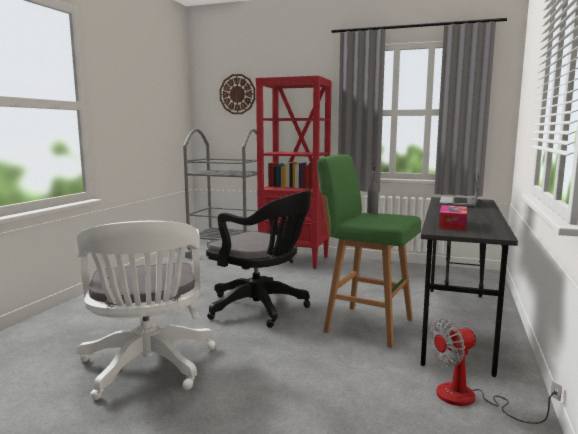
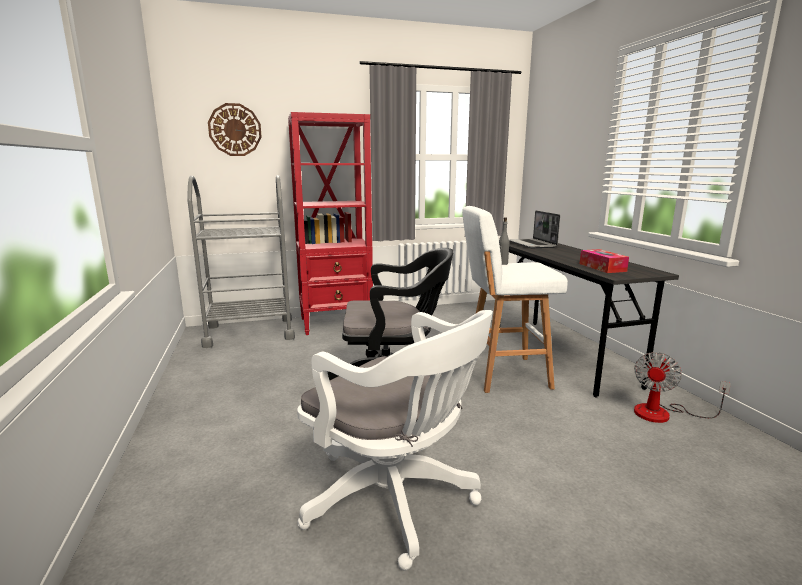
camera: 35 degrees left, 5 degrees up
(365, 325) = (503, 374): green stool -> white stool

